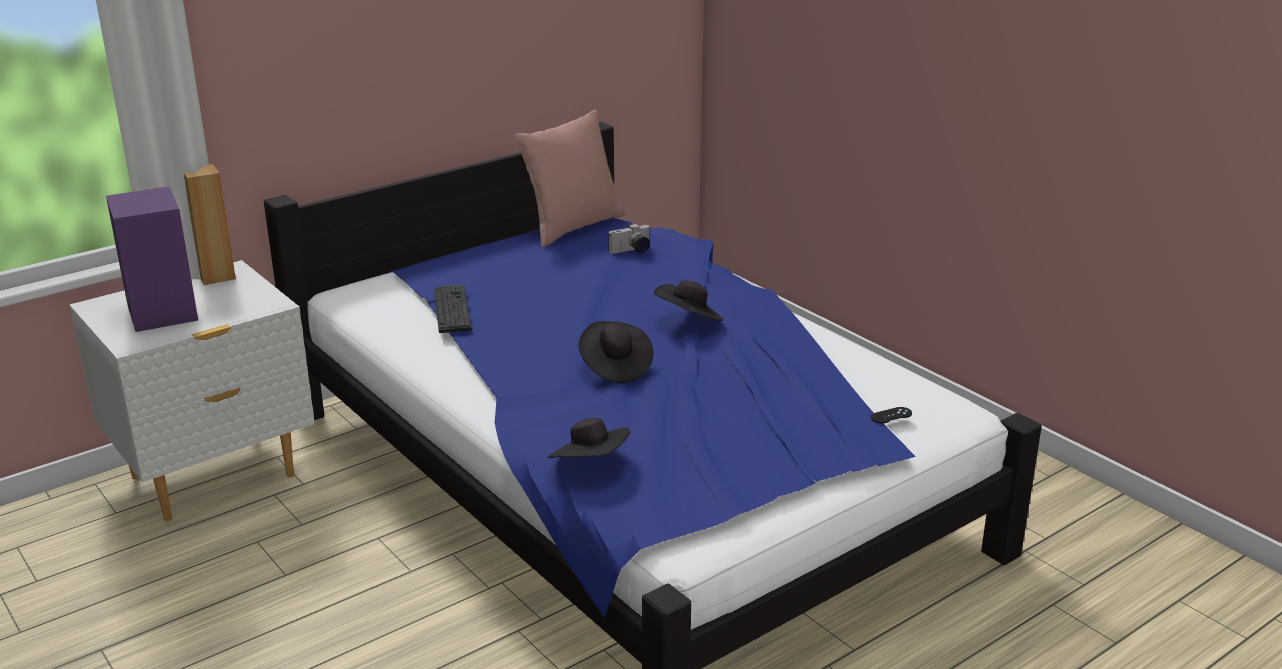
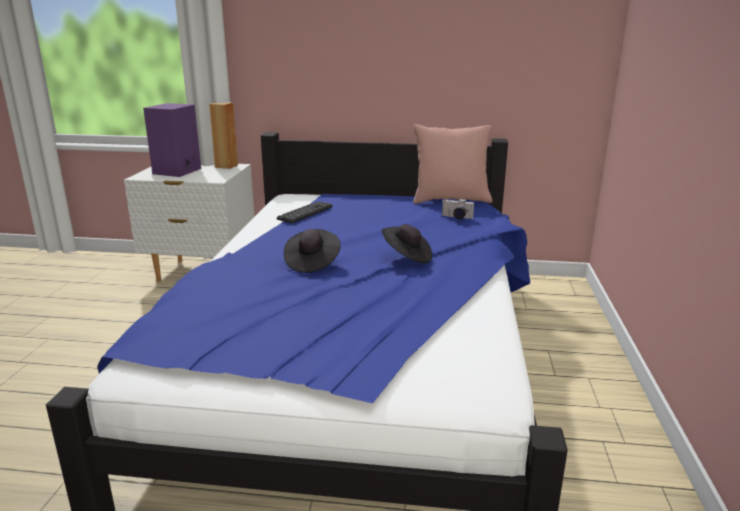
camera: 45 degrees right, 5 degrees down
(591, 464) = (189, 301): black hat -> none
(891, 415) = (415, 366): black game controller -> none

